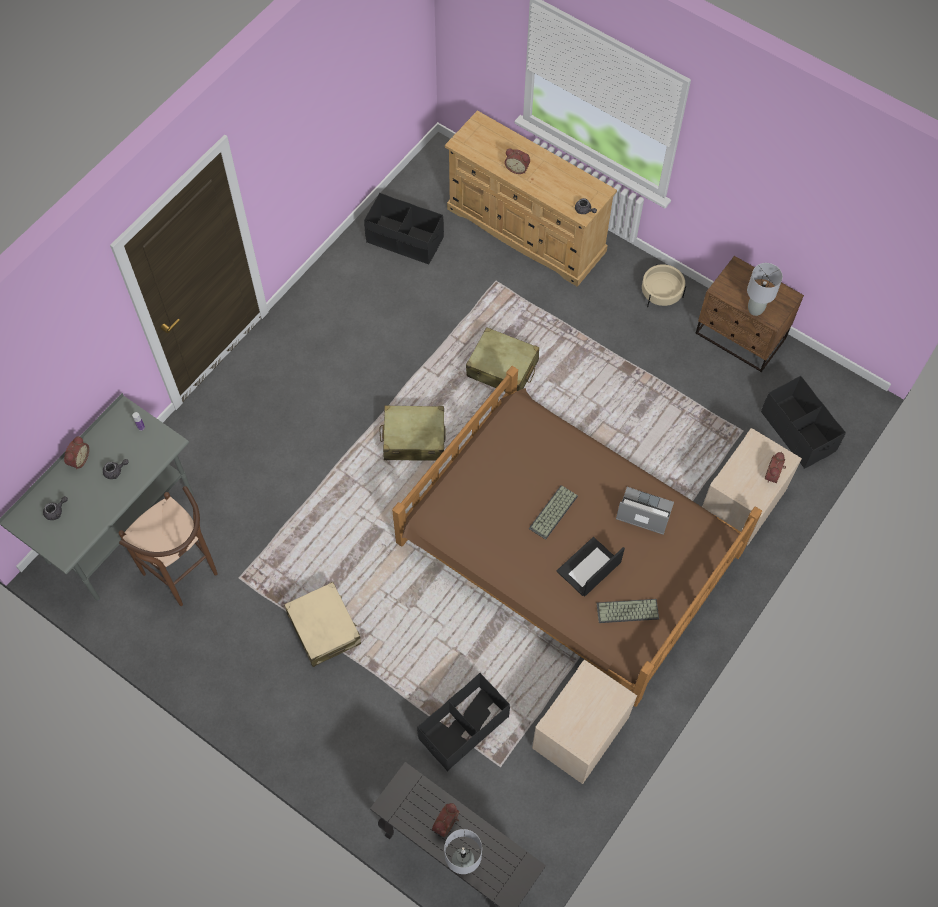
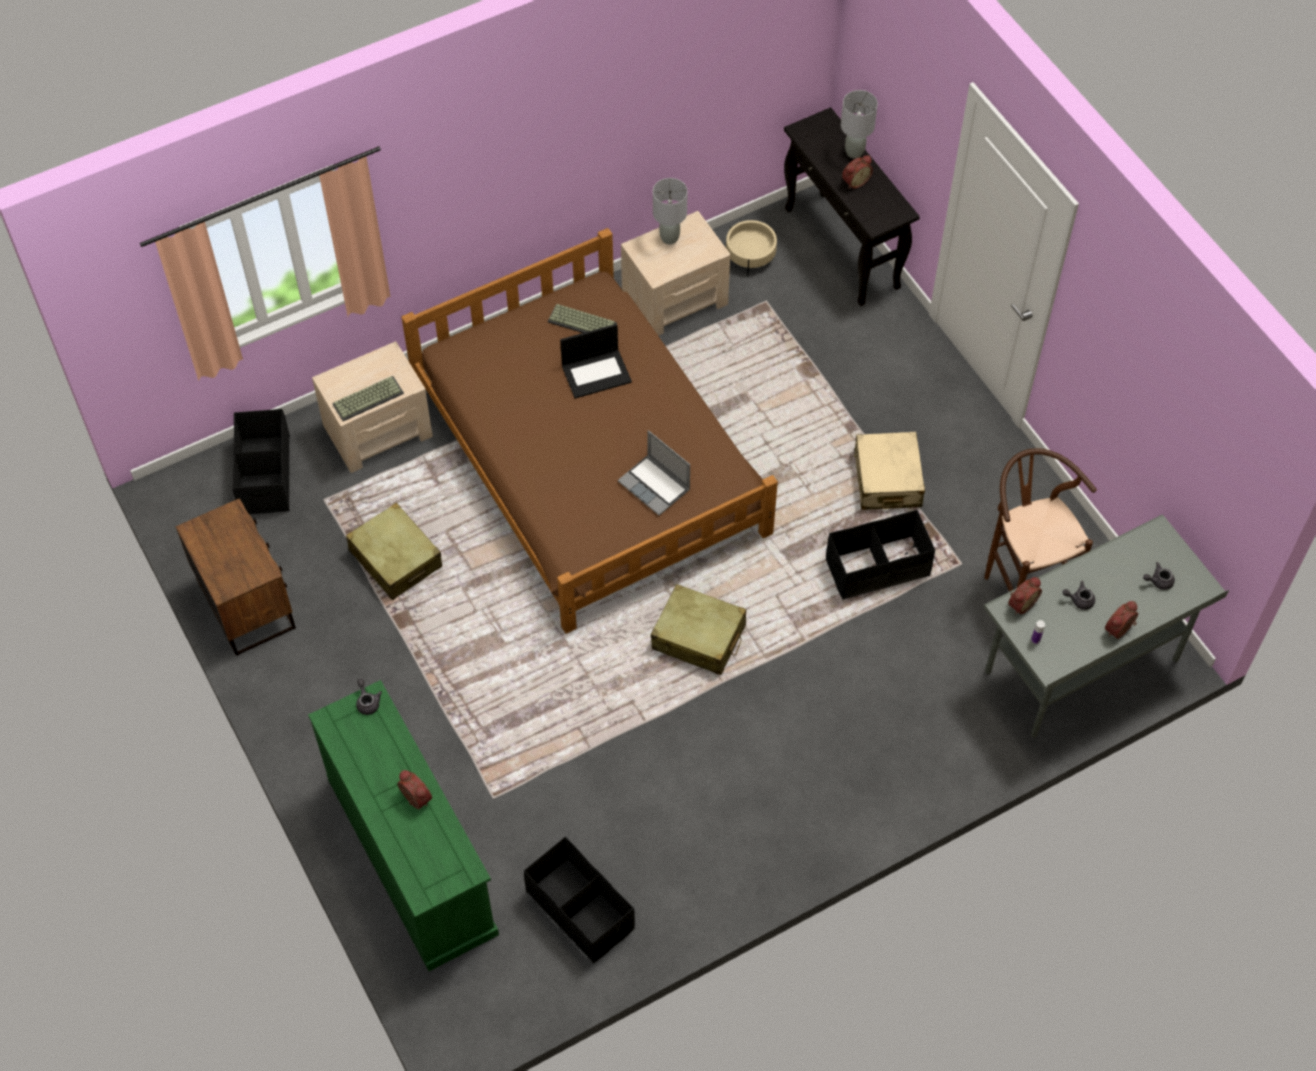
camera: 155 degrees left, 5 degrees down
(463, 727) = (785, 343): black storage box -> black storage box (877, 568)
(502, 368) = (549, 679): beige suitcase -> beige suitcase (395, 559)
(527, 230) = (411, 855): beige dresser -> green dresser
(554, 513) = (601, 436): keyboard -> keyboard (368, 398)
(643, 512) = (507, 402): laptop -> laptop (655, 486)
(661, 293) = (299, 695): beige planter -> beige planter (750, 255)
(755, 309) = (243, 531): grey table lamp -> grey table lamp (670, 238)
(773, 475) = (353, 372): alarm clock -> alarm clock (1020, 603)

